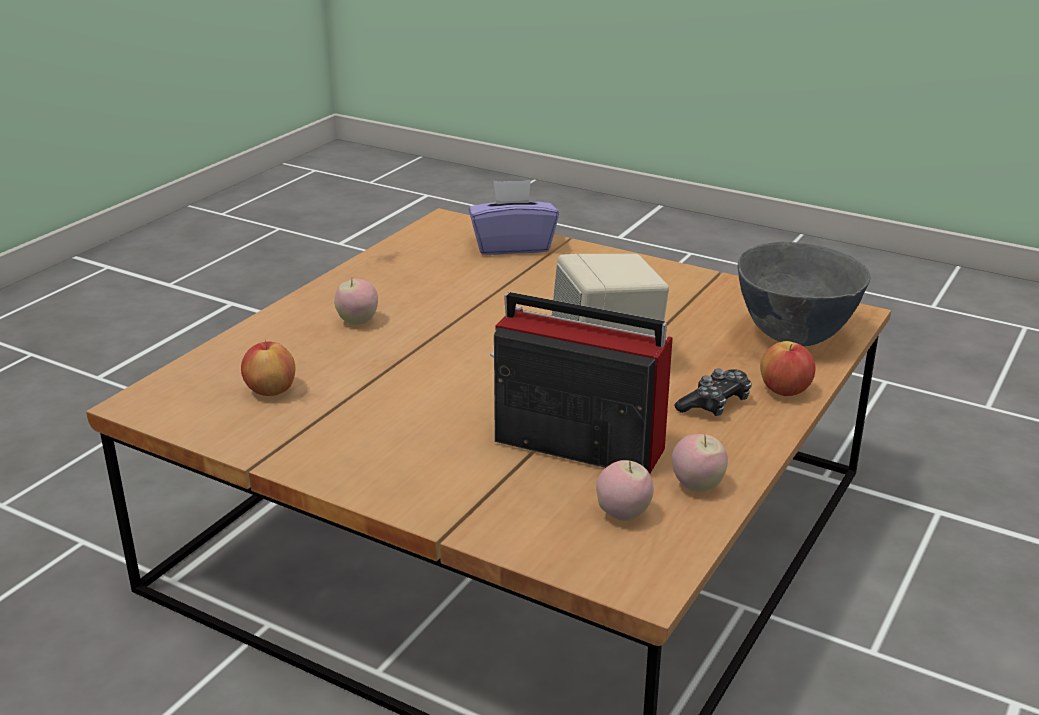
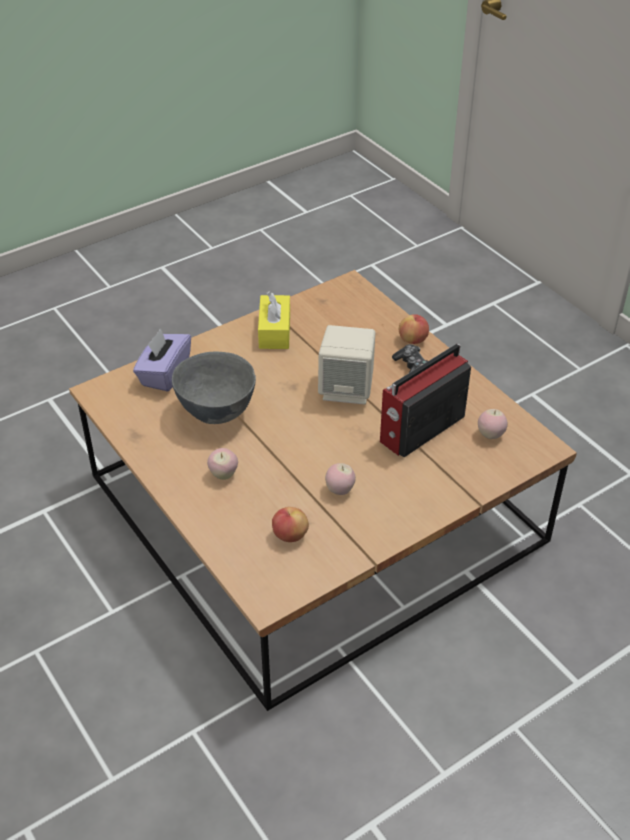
camera: 65 degrees left, 15 degrees up
(673, 287) = (274, 331): none -> yellow tissue box
(697, 486) = (479, 402): apple -> apple (340, 490)
(795, 337) = (362, 313): grey bowl -> grey bowl (217, 413)

